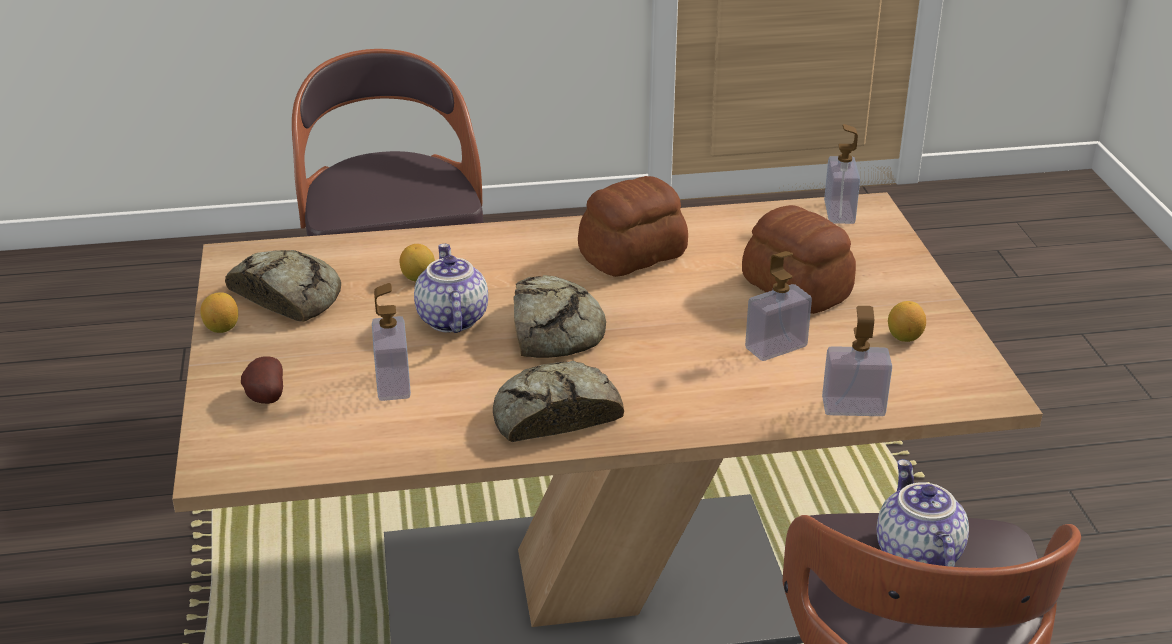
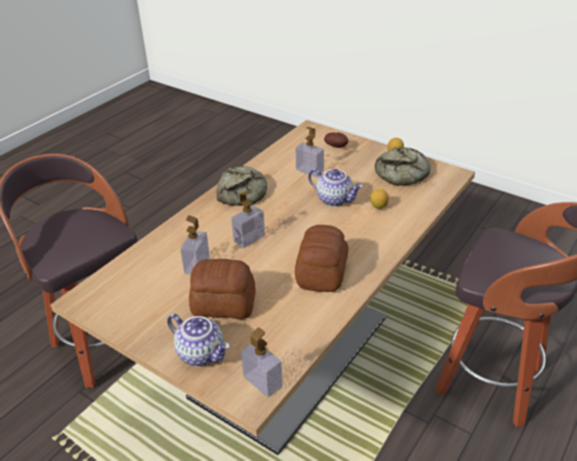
camera: 135 degrees right, 5 degrees up
(554, 328) = (293, 219): bread -> none
(853, 407) = (137, 257): soap dispenser -> soap dispenser (249, 238)
(904, 337) = (144, 307): lemon -> none
(915, 555) = (77, 237): teapot -> teapot (202, 353)

